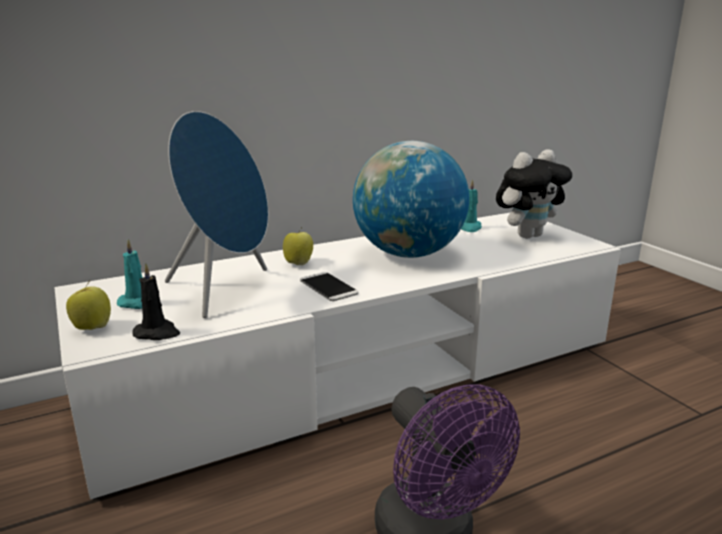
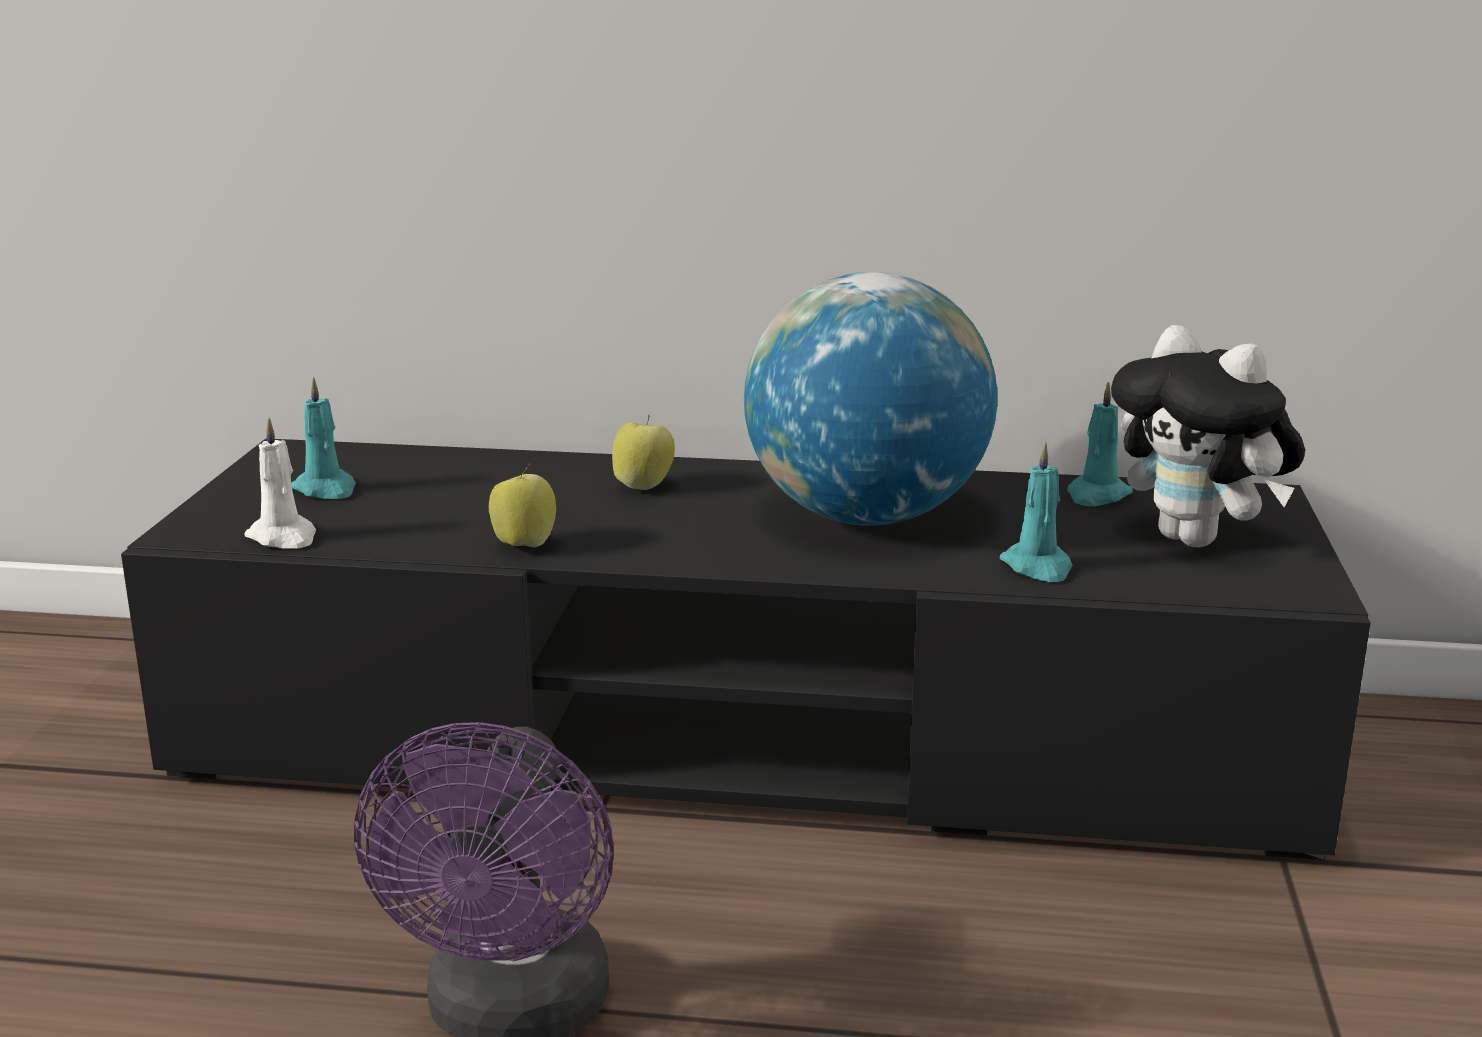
camera: 35 degrees right, 0 degrees up
(92, 328) = (223, 508): apple -> apple (524, 545)
(157, 333) = (283, 537): black candle -> white candle
(226, 290) = (465, 501): blue speaker -> none
(328, 287) = (620, 537): phone -> none
(361, 371) = (741, 739): white tv stand -> black tv stand
(500, 257) = (1038, 567): none -> turquoise candle
(527, 235) = (1198, 540): plush toy -> plush toy turned 45 degrees clockwise

